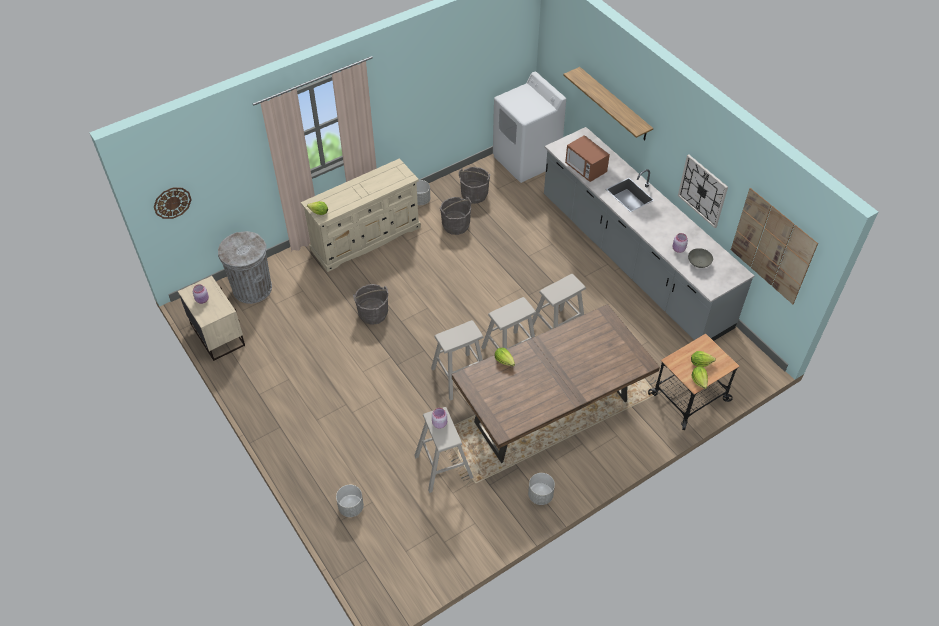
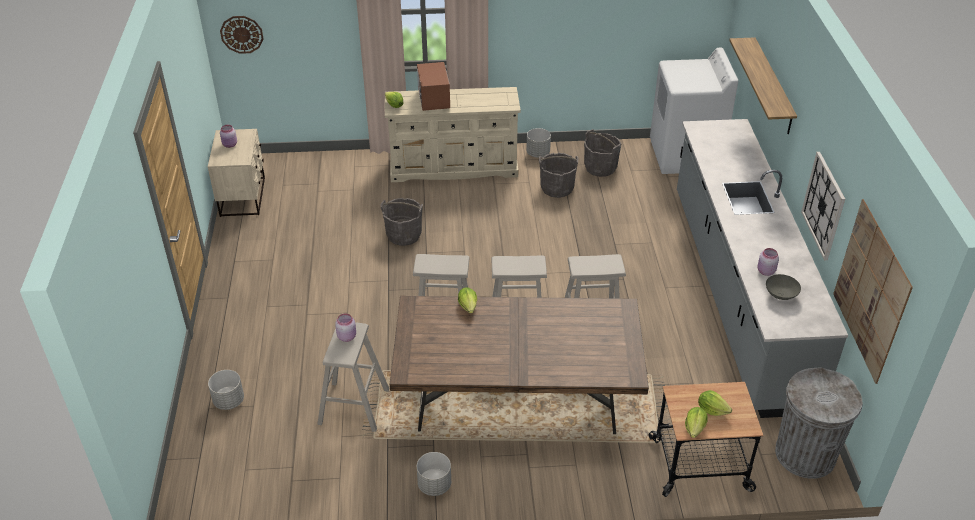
camera: 30 degrees right, 10 degrees down
(252, 288) = (308, 170): grey trash can -> grey trash can (805, 454)
(585, 169) = (713, 156): microwave -> microwave (433, 100)

